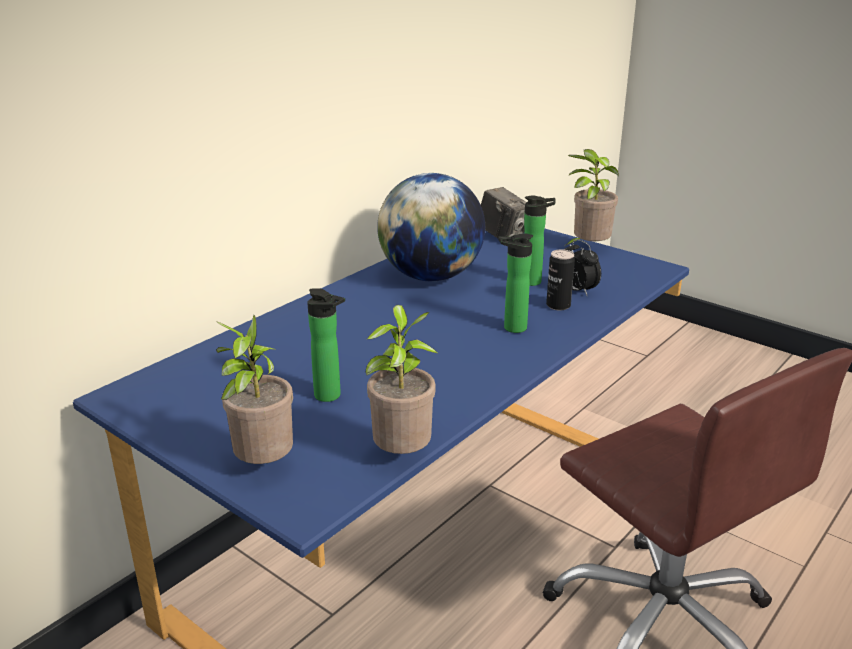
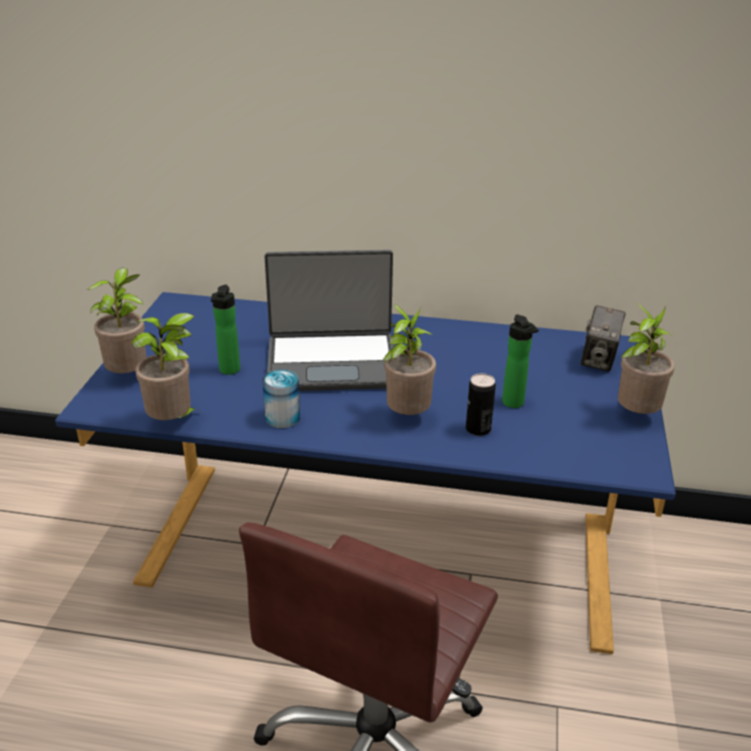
camera: 60 degrees right, 5 degrees up
(381, 337) = (332, 362): none -> laptop
(431, 276) = (464, 351): globe -> none
(456, 387) = (282, 418): none -> can
(511, 328) = (406, 416): bottle -> potted plant
(577, 291) = (523, 432): alarm clock -> none

